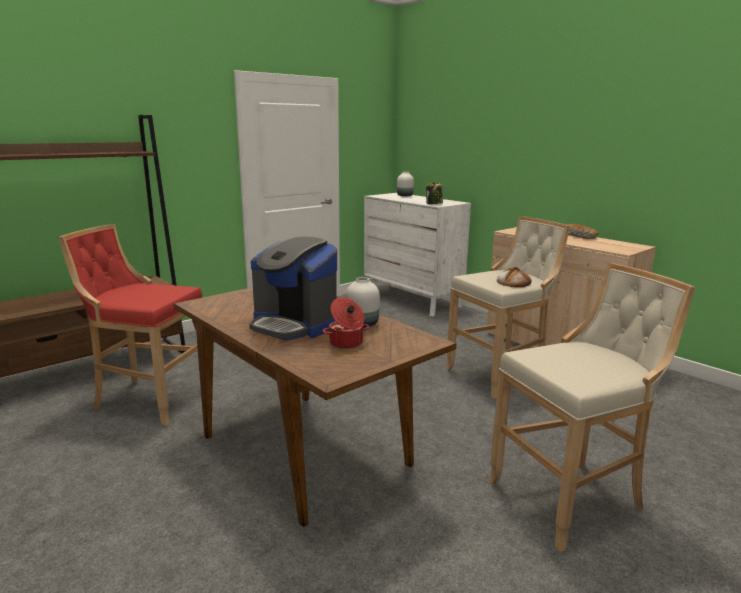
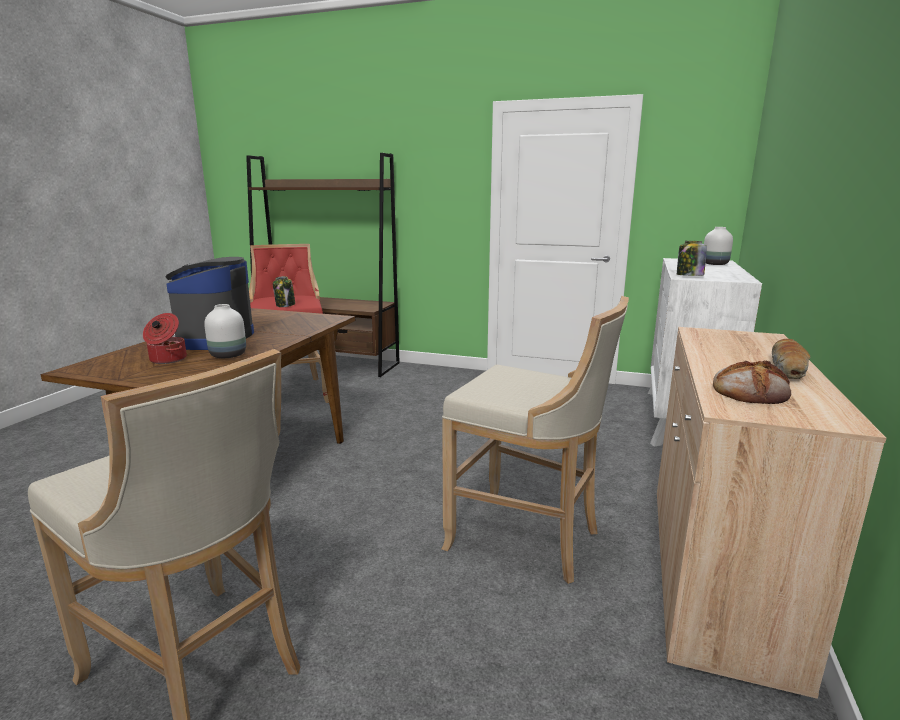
camera: 60 degrees right, 0 degrees up
(162, 295) = (285, 305): none -> jar
(513, 282) = (516, 394): bread -> bread (750, 391)

